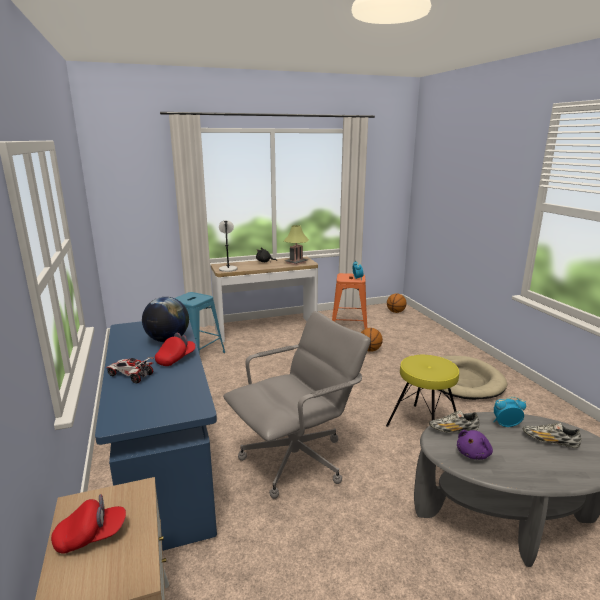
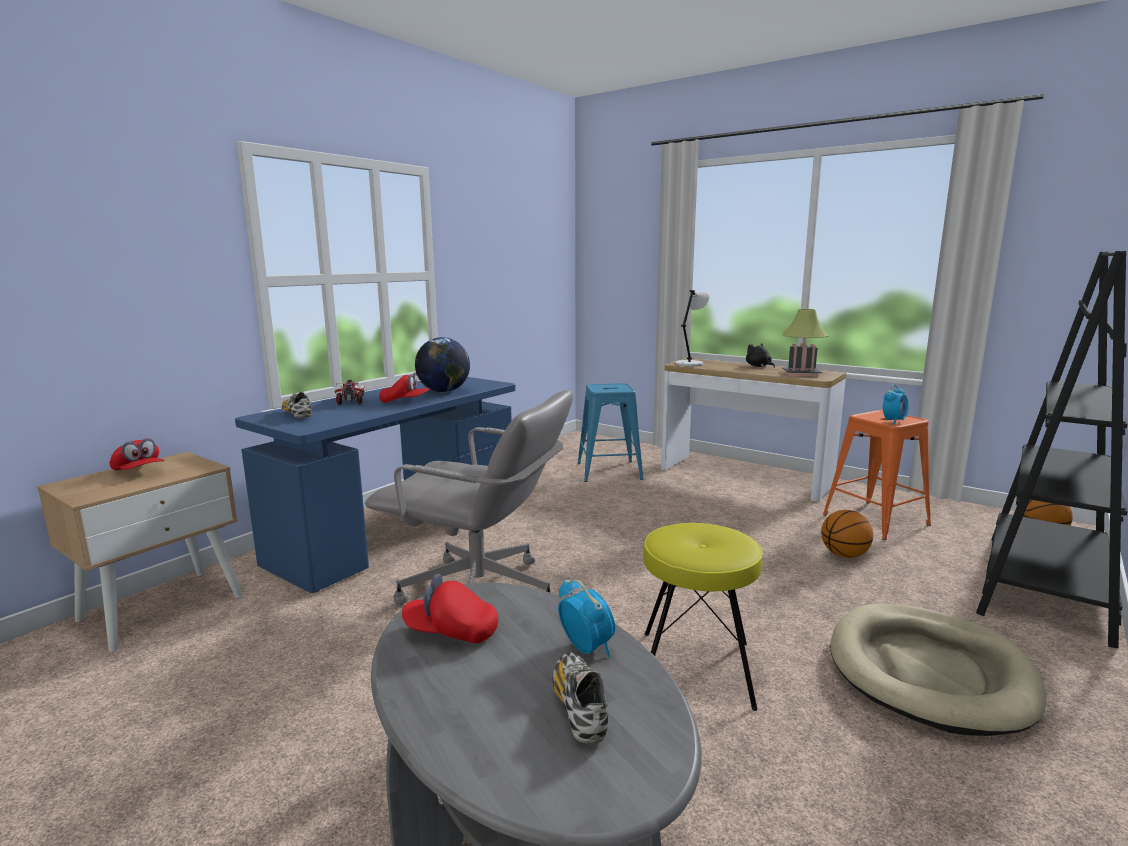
camera: 55 degrees right, 5 degrees down
(428, 332) = (1044, 585): none -> black bookcase
(453, 430) = (509, 602): shoe -> shoe (297, 415)
(473, 454) = (451, 632): purple plush toy -> red cap

